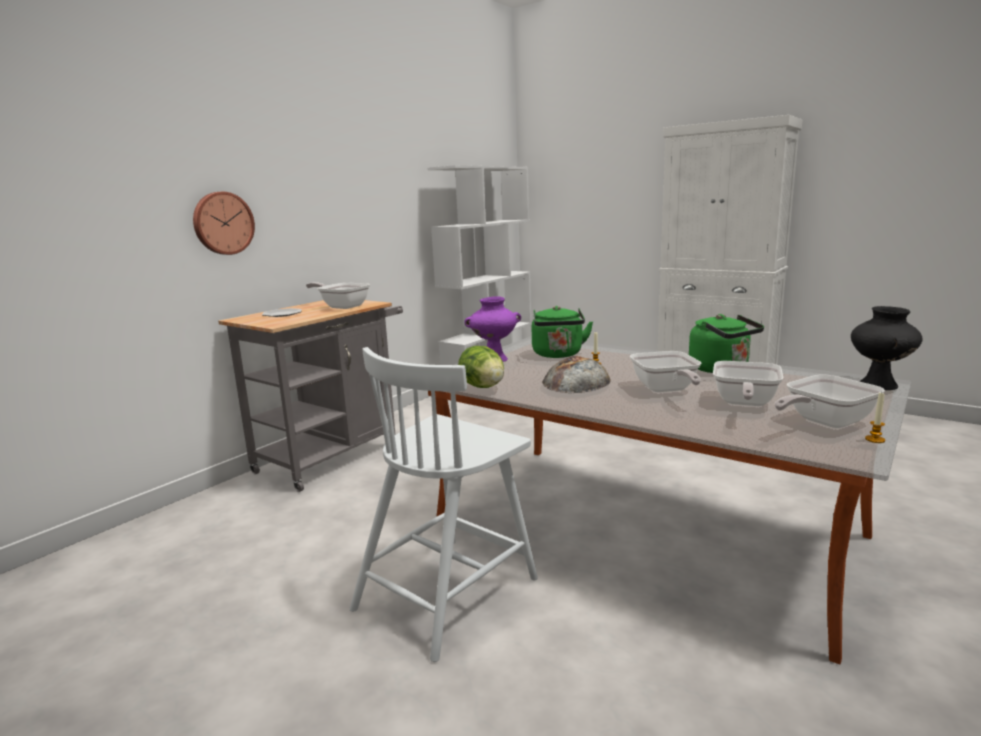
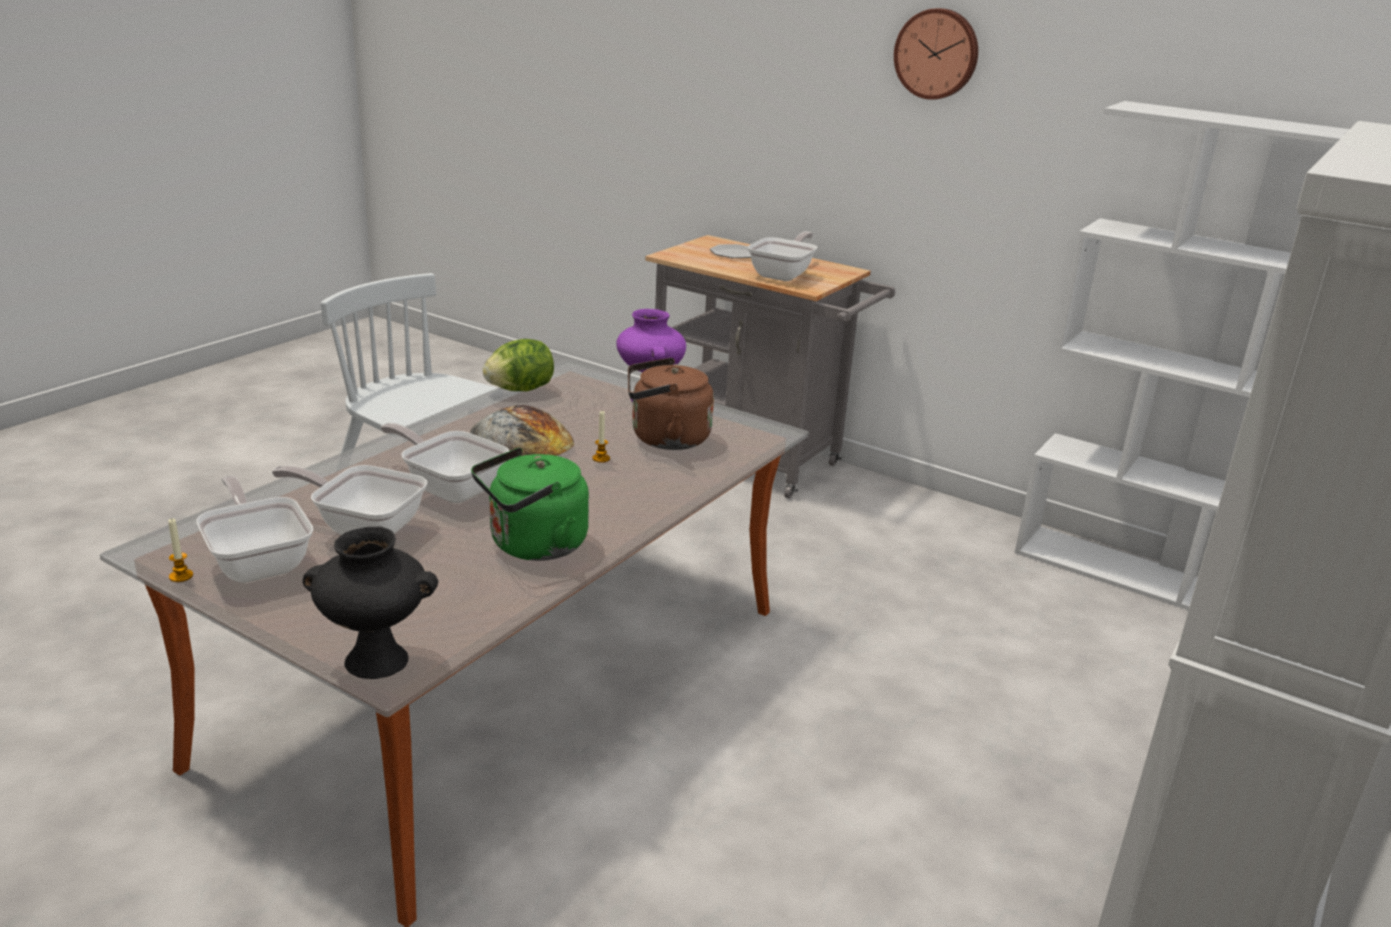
camera: 85 degrees right, 10 degrees up
(222, 223) = (740, 124): wall clock -> wall clock (937, 54)
(558, 355) = (665, 439): green kettle -> brown kettle
(665, 390) = (449, 487): frying pan -> frying pan turned 45 degrees clockwise

